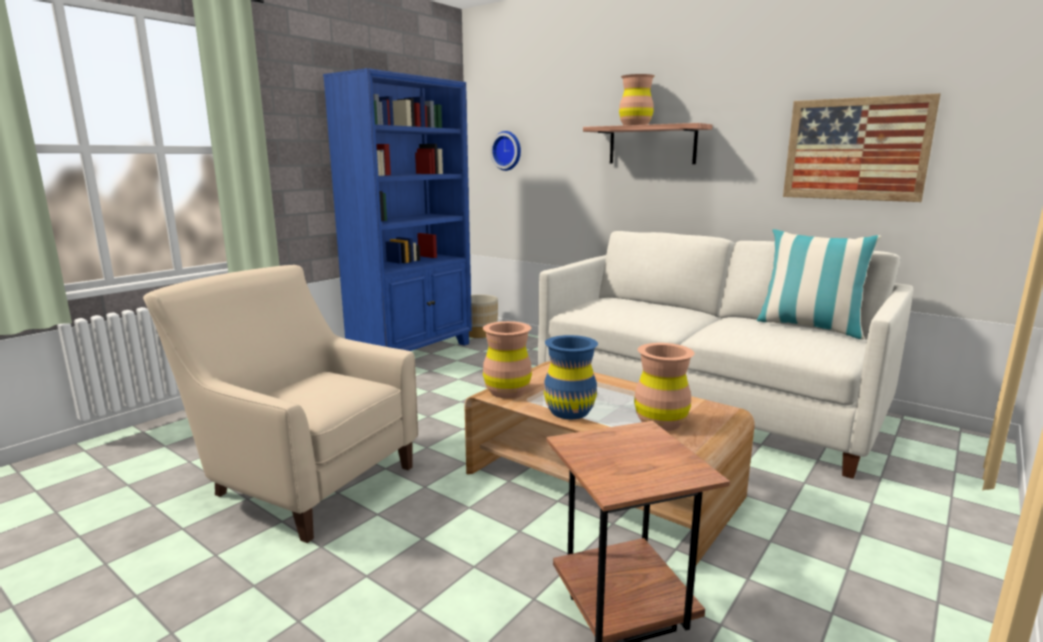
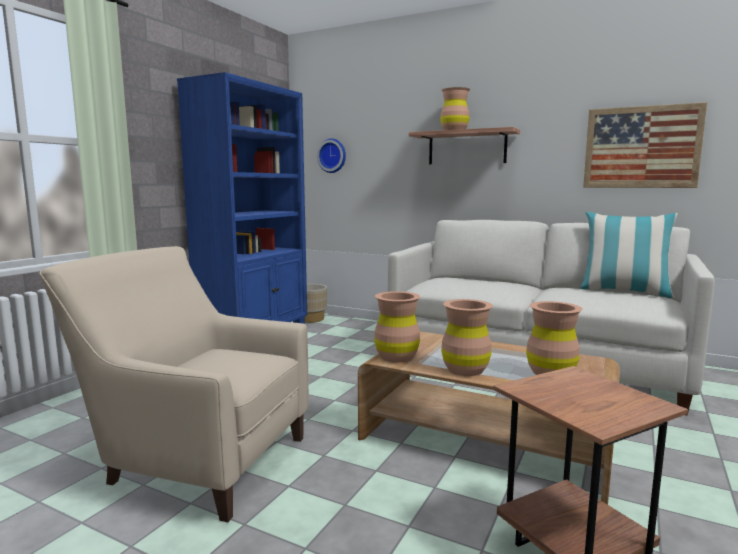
camera: 10 degrees left, 5 degrees down
(569, 411) = (465, 369): blue vase -> brown vase

